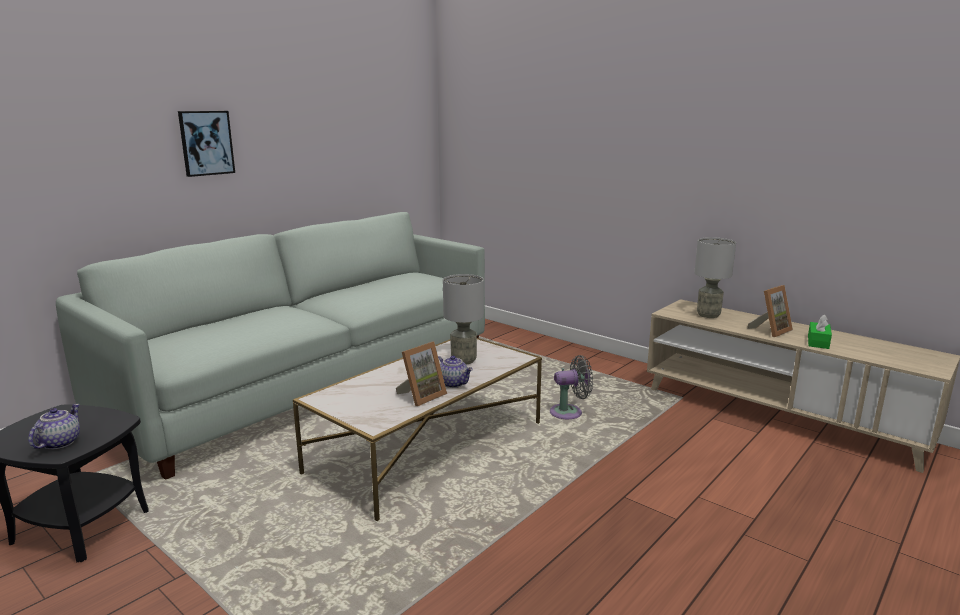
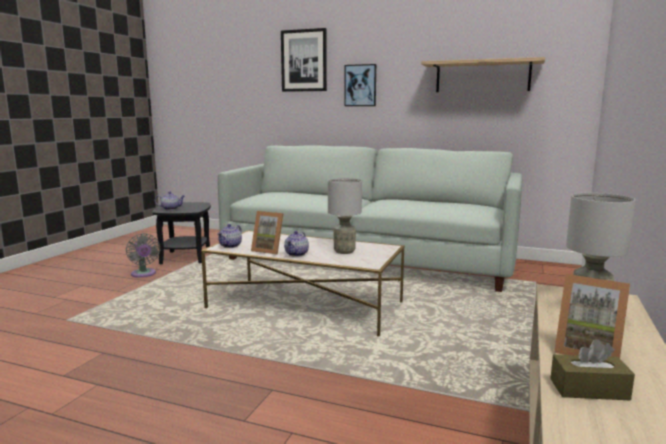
camera: 70 degrees right, 5 degrees down
(97, 101) = (304, 60): none -> picture
(349, 128) = (482, 76): none -> shelf
(374, 417) = (230, 246): none -> teapot
(569, 412) = (416, 348): grey fan -> grey fan (144, 274)
(818, 342) = (589, 389): green tissue box -> brown tissue box

